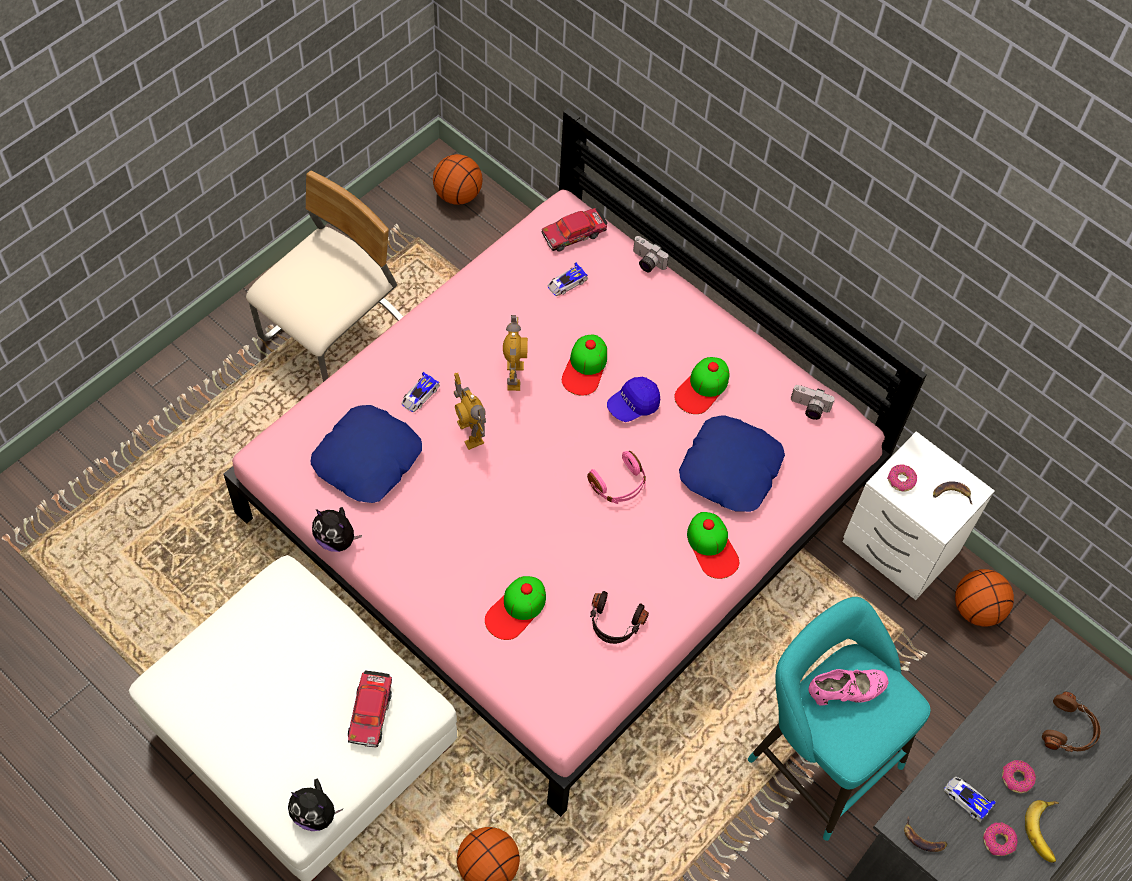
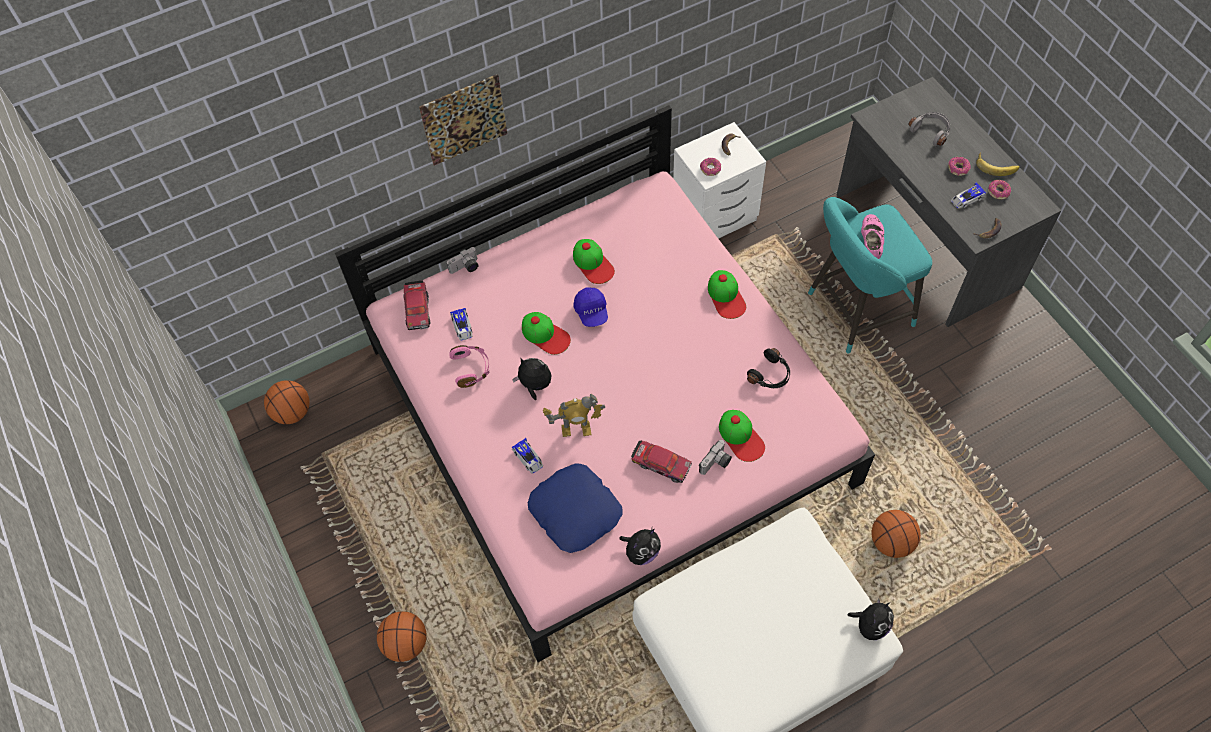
camera: 65 degrees left, 0 degrees up
(337, 336) = (394, 541): beige chair -> none
(371, 712) = (797, 563): toy car -> toy car (661, 464)
(514, 376) = (535, 385): toy robot -> plush toy
(619, 484) = (656, 340): pink headphones -> pink headphones (471, 369)
(712, 547) = (726, 296): cap -> cap turned 75 degrees clockwise
(731, 469) = (667, 266): blue pillow -> none
(732, 133) = (464, 120): none -> picture
(809, 409) = (632, 205): camera -> camera (716, 464)
(976, 609) = (772, 189): basketball -> basketball (406, 643)
(1069, 730) = (931, 131): brown headphones -> grey headphones

